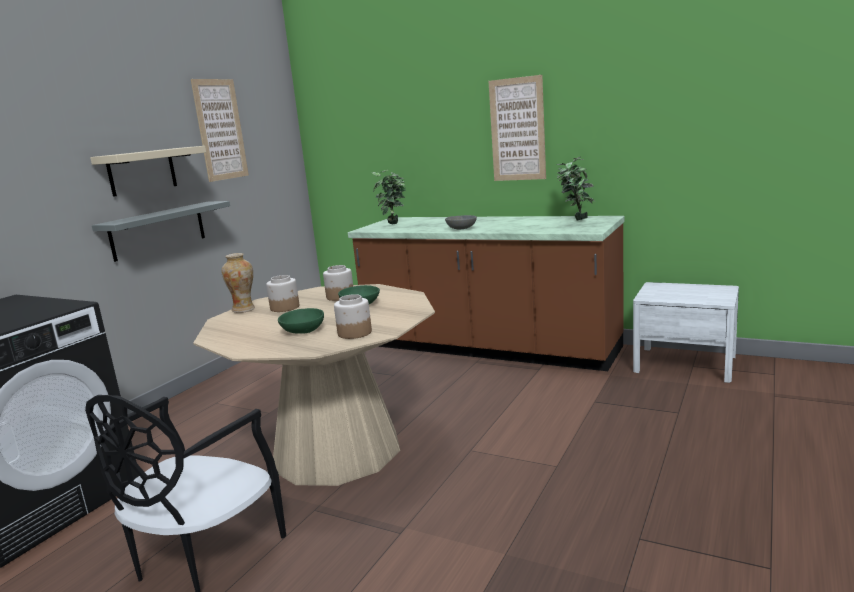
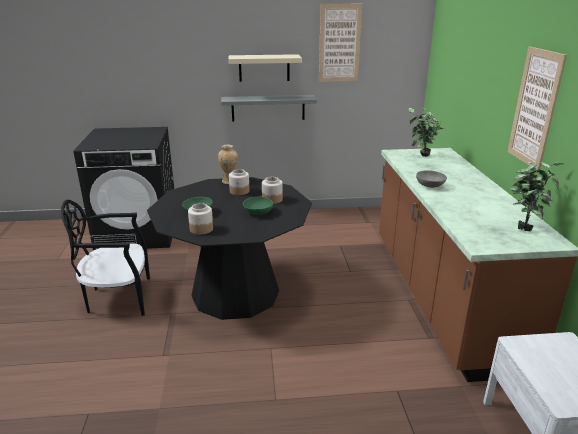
camera: 55 degrees right, 10 degrees up
(336, 450) = (235, 293): beige dining table -> black dining table

